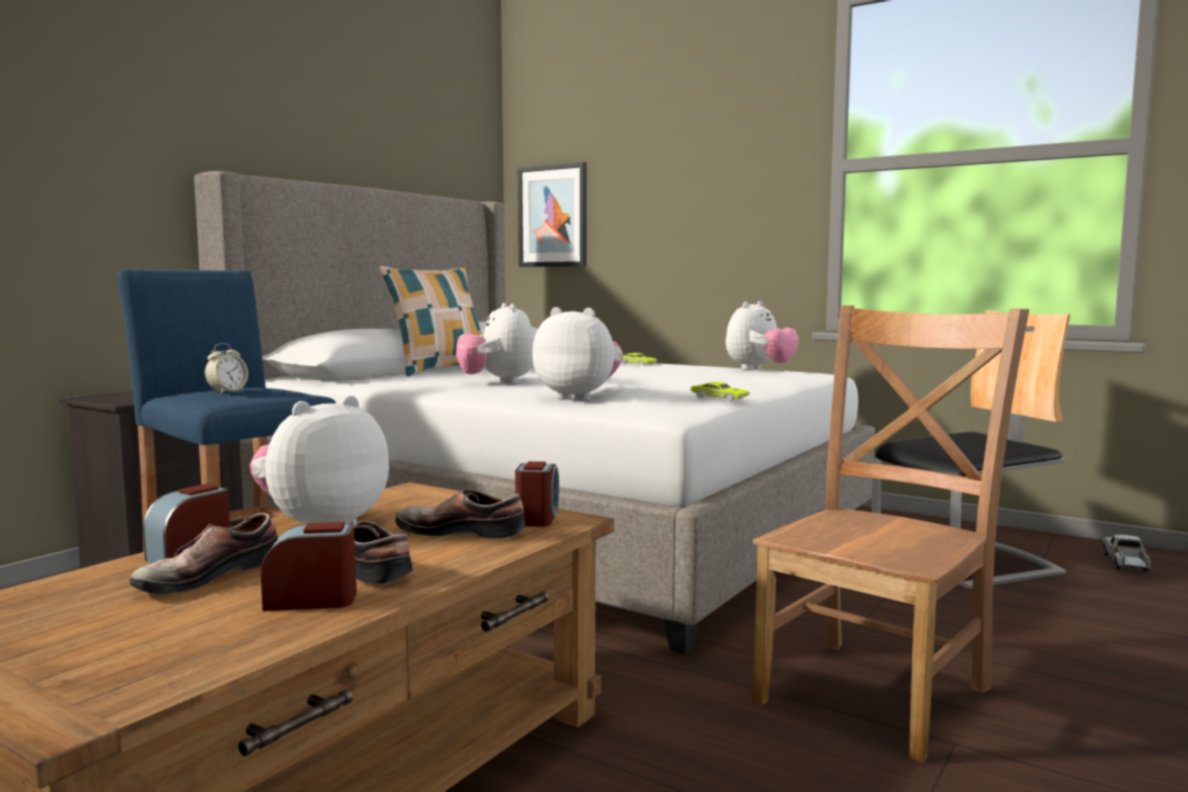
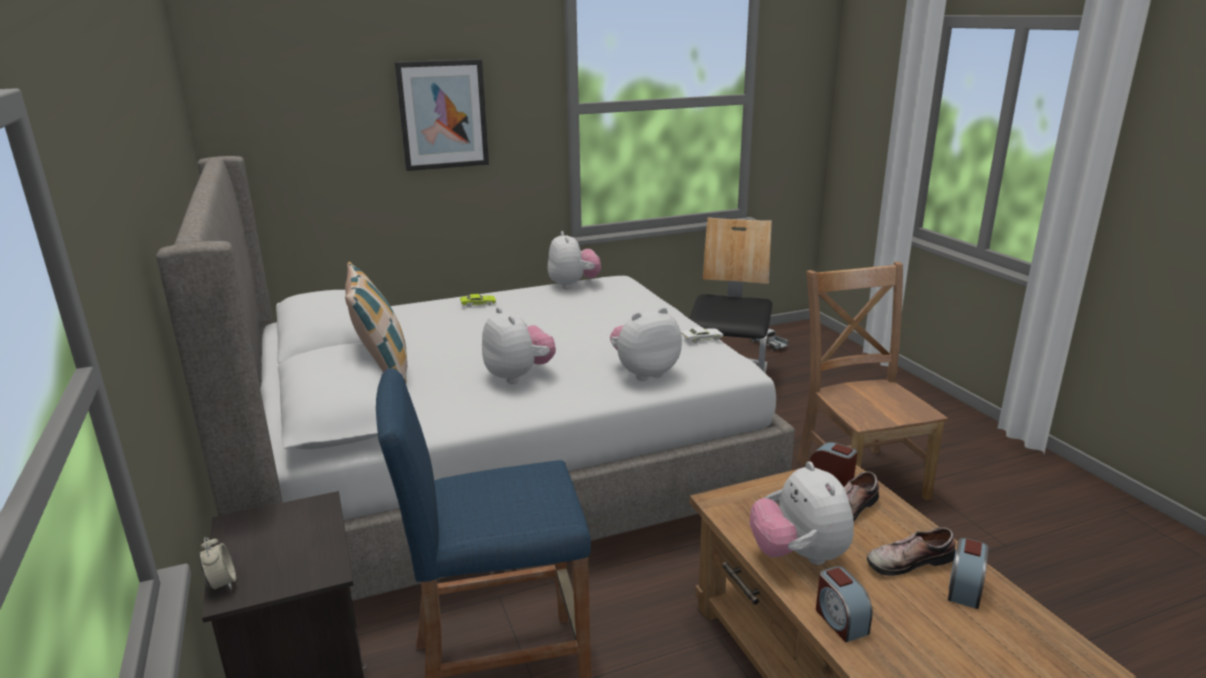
camera: 55 degrees left, 15 degrees up
(205, 575) = (896, 620): shoe -> none
(227, 392) = (519, 501): alarm clock -> alarm clock (222, 583)
(498, 382) = (518, 376): plush toy -> plush toy turned 135 degrees counterclockwise
(552, 216) = (276, 158): picture -> picture (443, 115)
(719, 398) = (702, 338): green toy car -> white toy car

